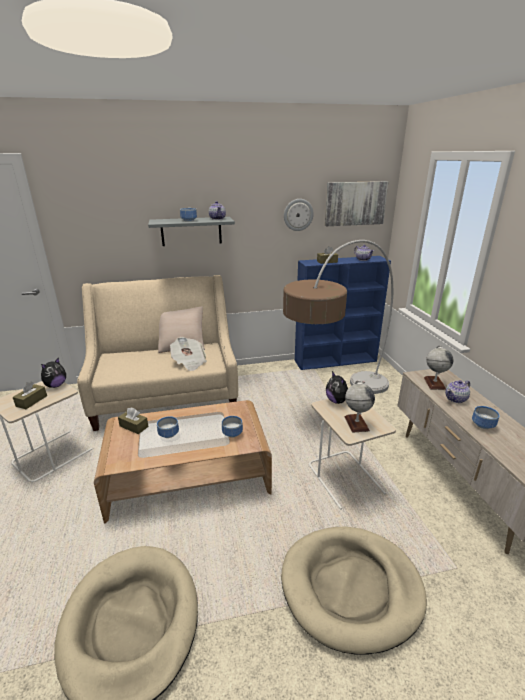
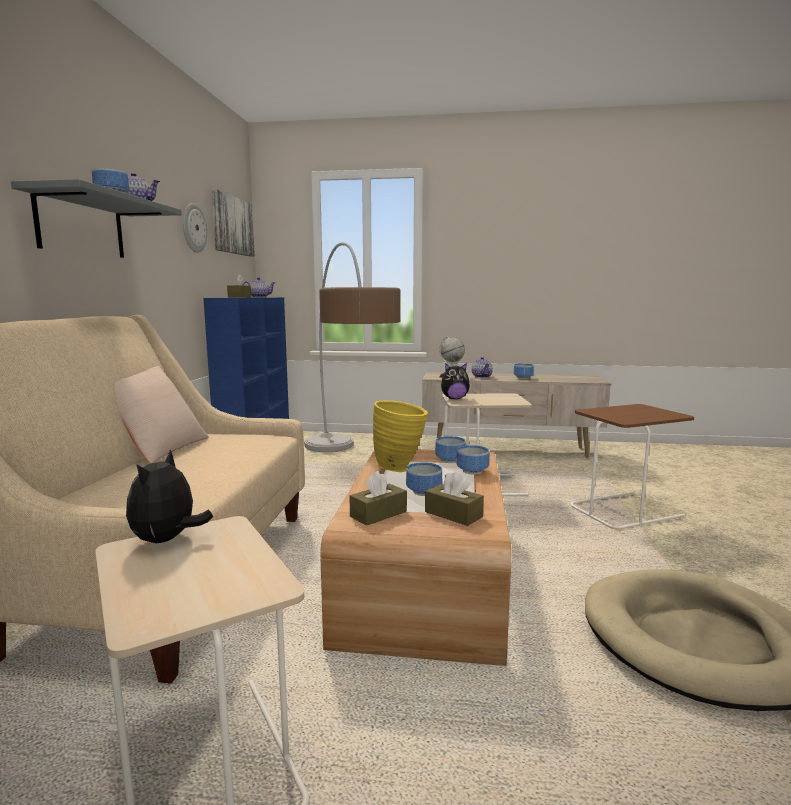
camera: 70 degrees left, 15 degrees down
(31, 401) = (217, 568): brown tissue box -> brown tissue box (453, 514)
(55, 385) = (167, 540): plush toy -> plush toy turned 135 degrees counterclockwise
(189, 362) = (237, 448): newspaper -> none
(207, 418) = (400, 468): none -> yellow vase
(213, 446) = (473, 471): none -> bowl
(351, 588) = (624, 510): beige dog bed -> brown side table
(356, 423) = (500, 399): globe -> none

